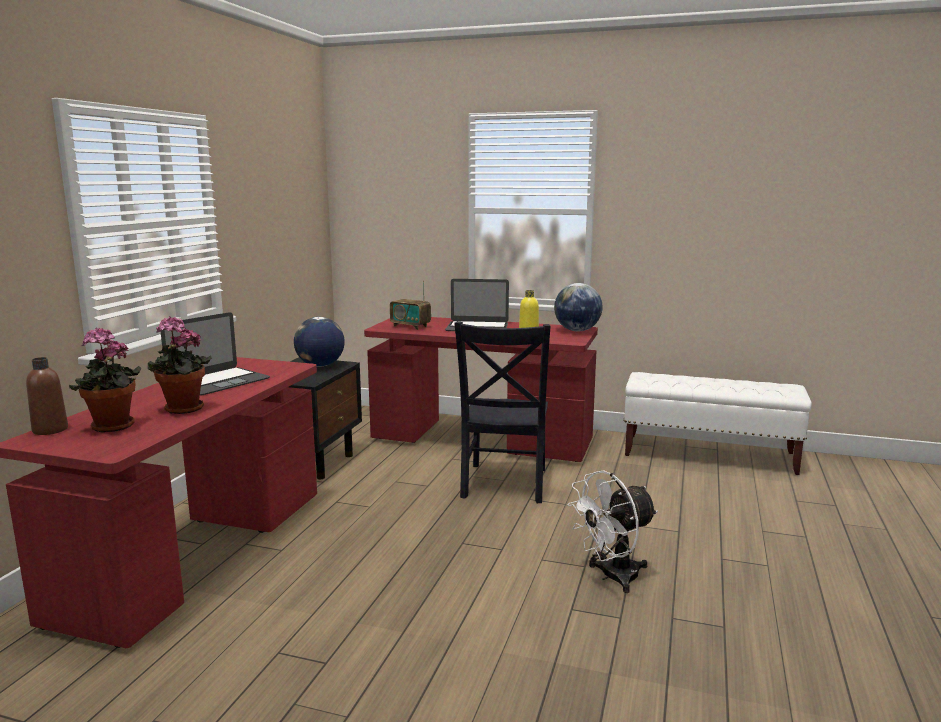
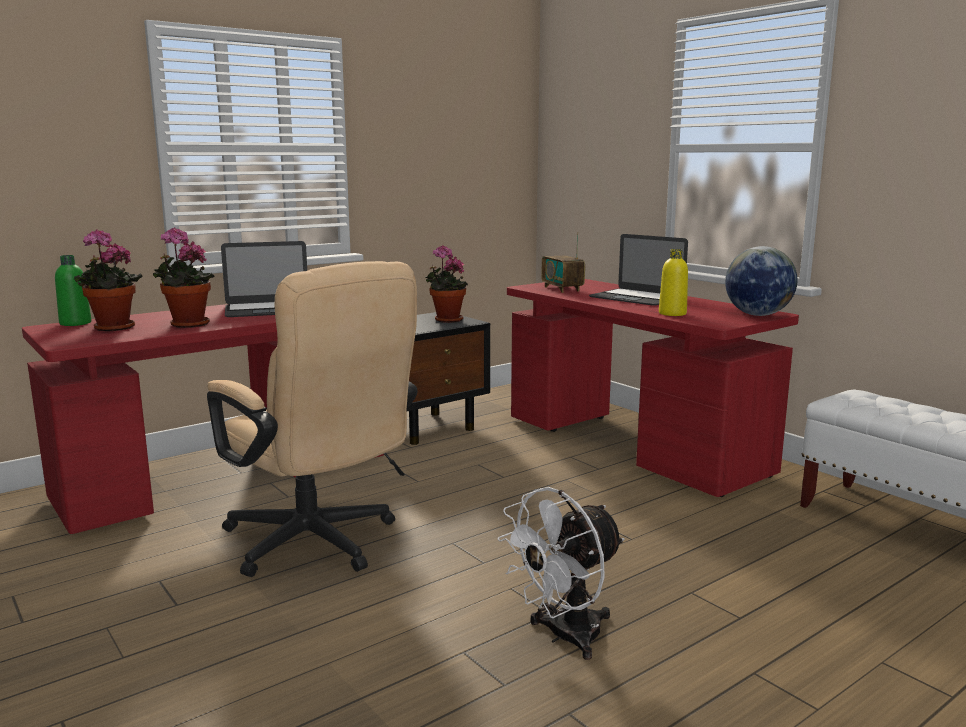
camera: 35 degrees right, 0 degrees up
(50, 430) = (75, 323): brown bottle -> green bottle
(320, 365) = (446, 320): globe -> potted plant
(368, 578) = (319, 545): none -> beige office chair
(503, 485) = (588, 498): black chair -> none
(611, 577) = (564, 637): white fan -> white fan turned 45 degrees counterclockwise

